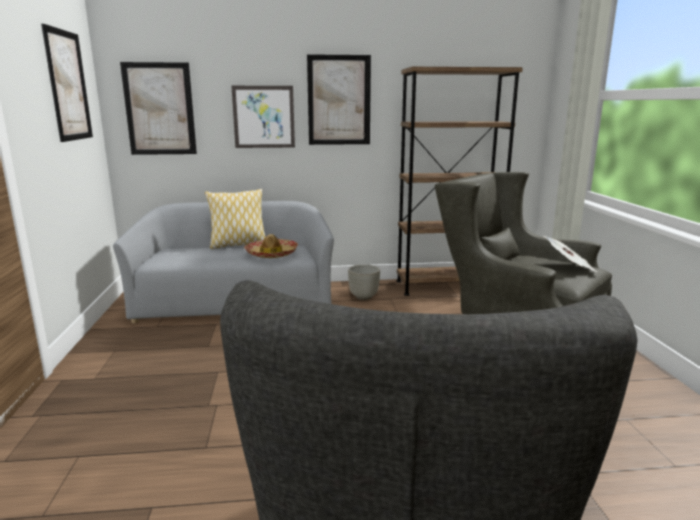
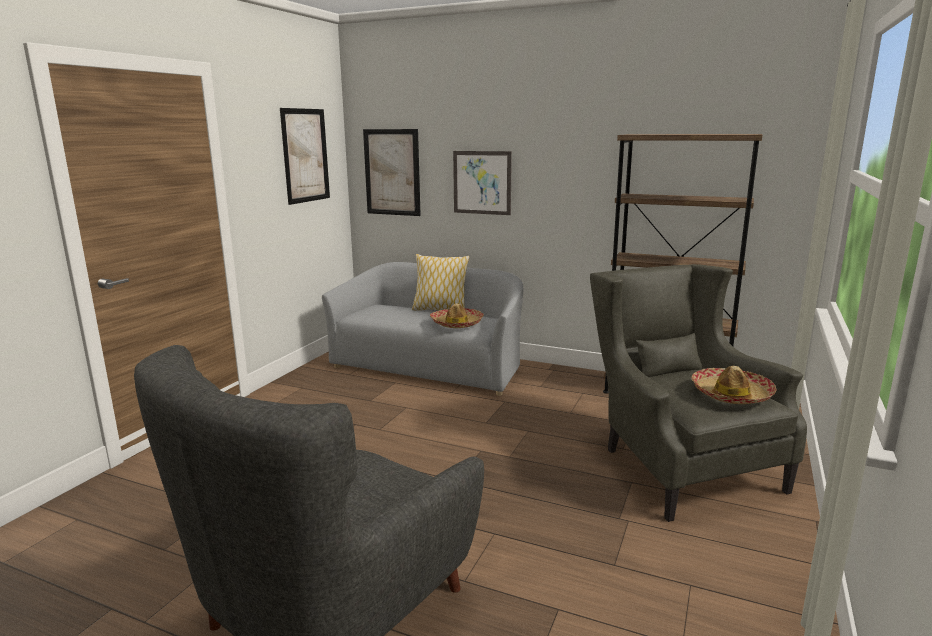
camera: 30 degrees right, 0 degrees up
(339, 100) = (558, 167): picture -> none
(364, 297) = (557, 385): grey planter -> none
(568, 267) = (731, 395): newspaper -> hat

